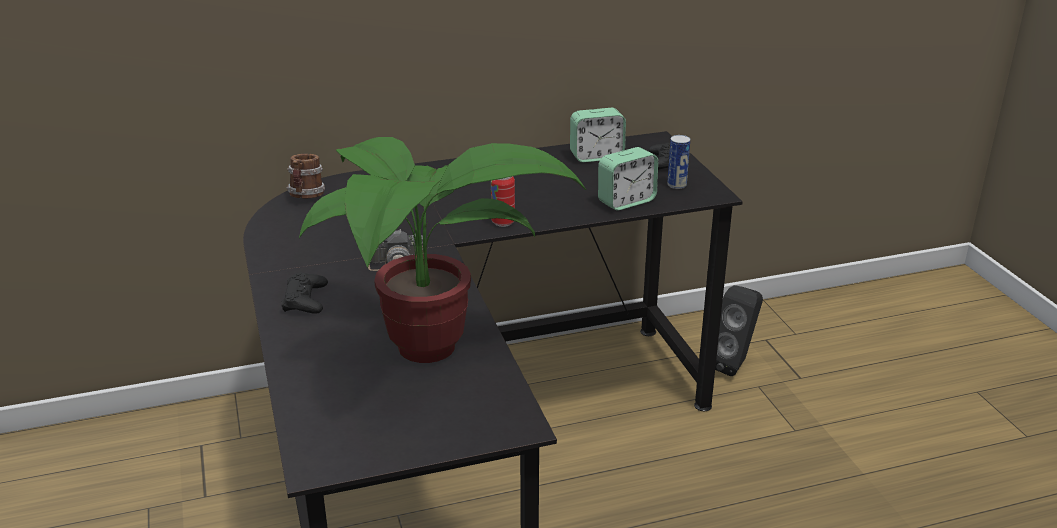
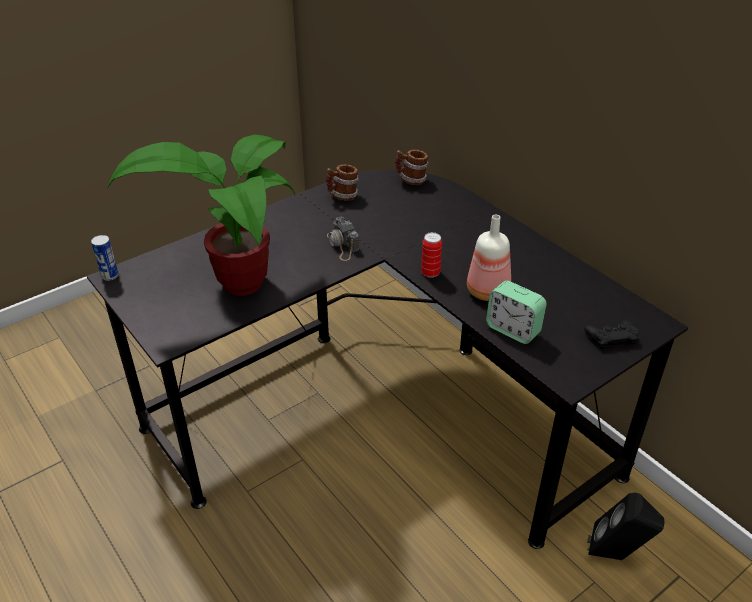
camera: 70 degrees right, 10 degrees up
(294, 245) = (342, 197): none -> mug
(305, 299) = (278, 221): black game controller -> none
(557, 199) = (488, 290): none -> bottle
(596, 156) = (589, 294): alarm clock -> none
(677, 185) = (570, 354): can -> can (109, 276)

